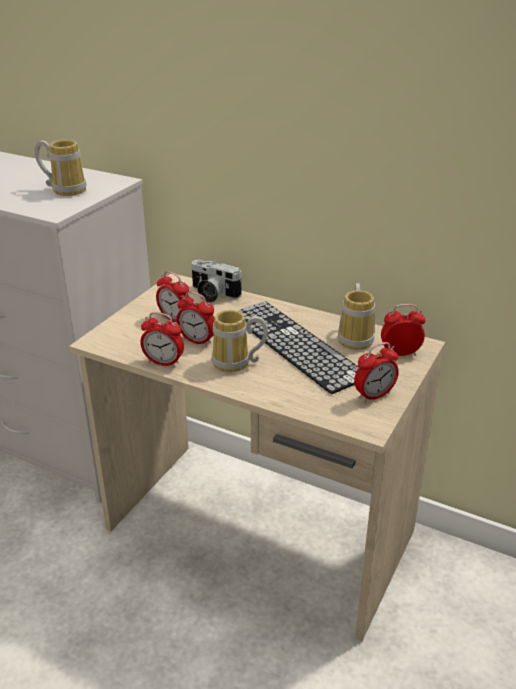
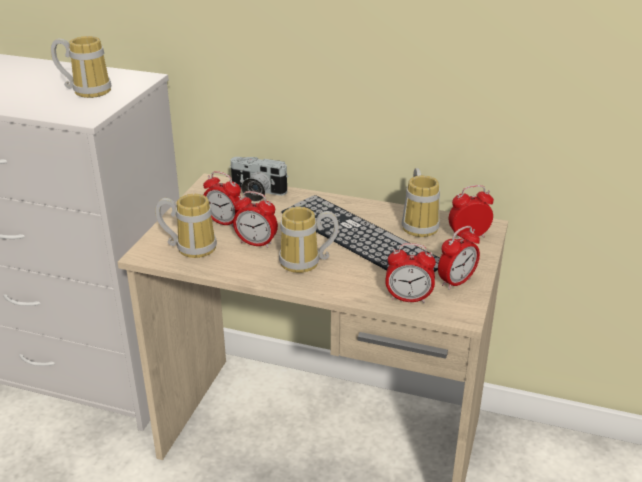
camera: 10 degrees left, 0 degrees up
(138, 339) = (191, 247): none -> mug
(163, 362) = (228, 269): alarm clock -> alarm clock (408, 299)

